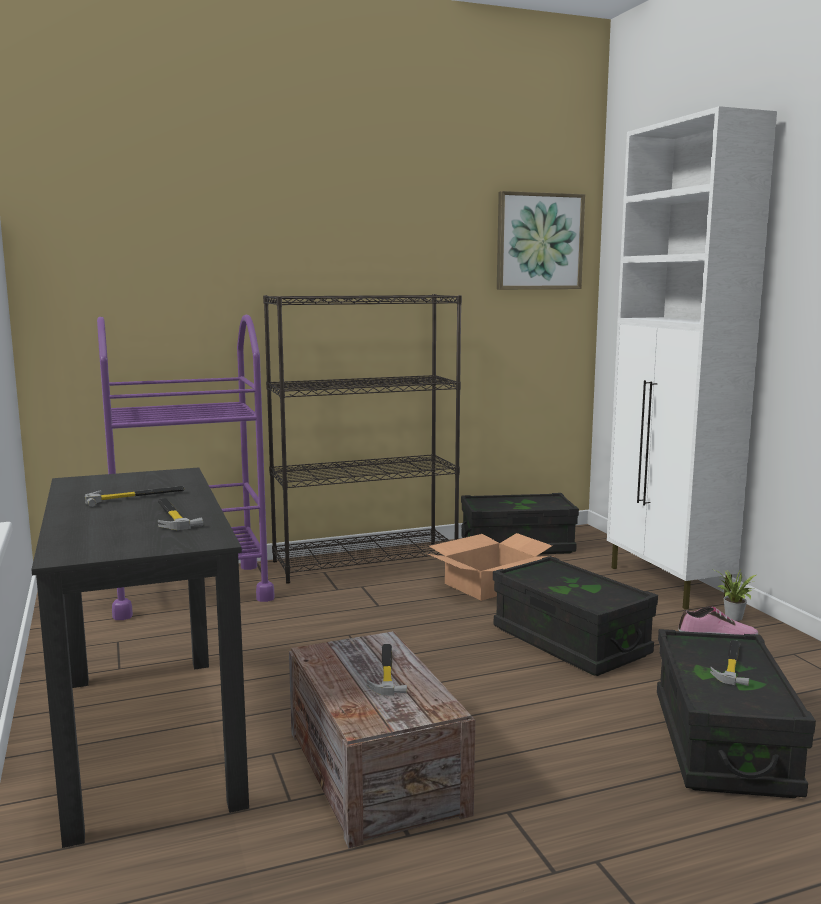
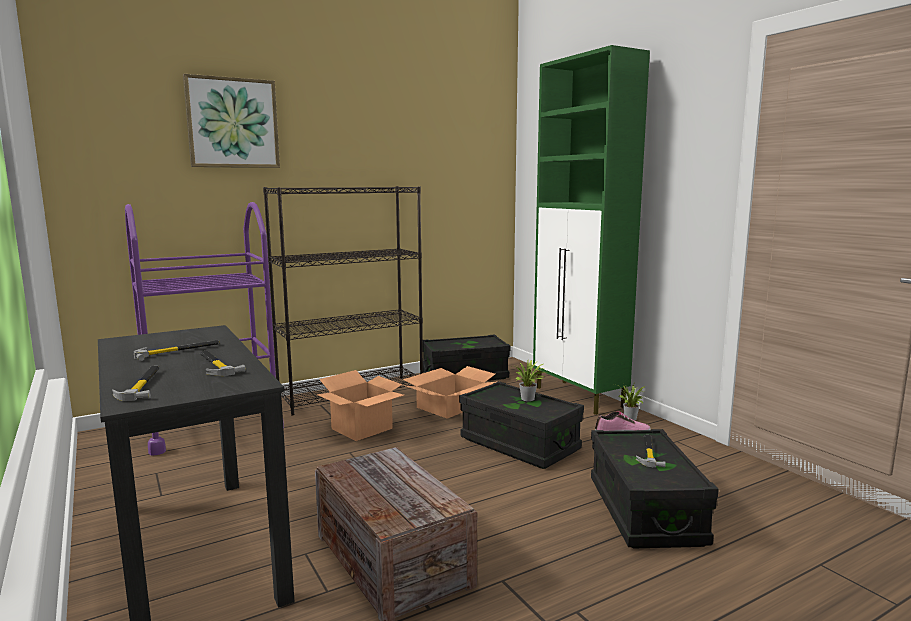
camera: 10 degrees left, 0 degrees up
(370, 605) = (362, 428): none -> cardboard box
(386, 671) = (398, 479): hammer -> hammer (142, 385)
(539, 241) = (472, 147): picture -> picture (232, 123)
(585, 582) = (529, 399): none -> potted plant
(668, 585) = (579, 397): white cabinet -> green cabinet

